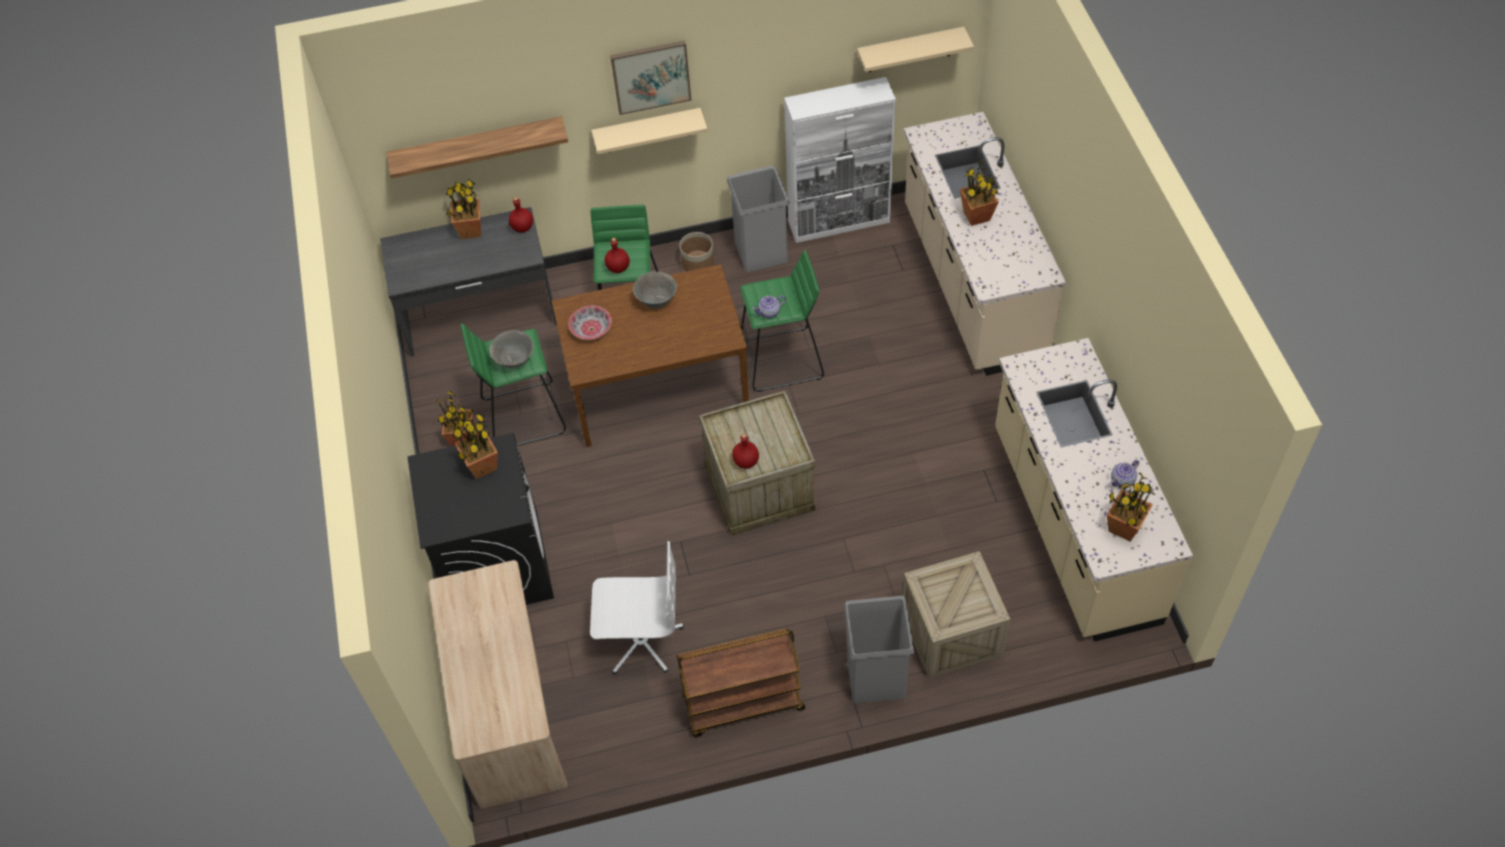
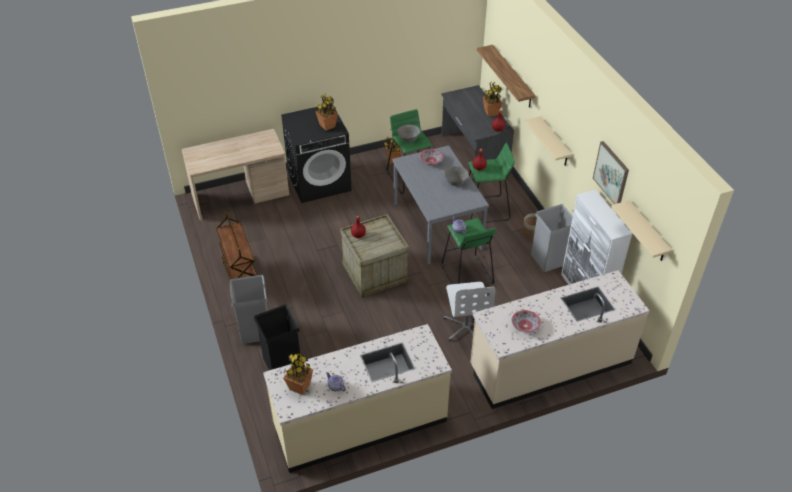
camera: 80 degrees right, 10 degrees down
(641, 640) = (277, 236): white office chair -> white office chair (466, 327)
(651, 76) = (563, 112): picture -> picture (611, 173)
(658, 386) = (438, 225): brown dining table -> grey dining table
(951, 633) = (282, 363): crate -> black trash can
(977, 216) = (547, 309): potted plant -> none
(1007, 245) = (525, 325): none -> bowl

